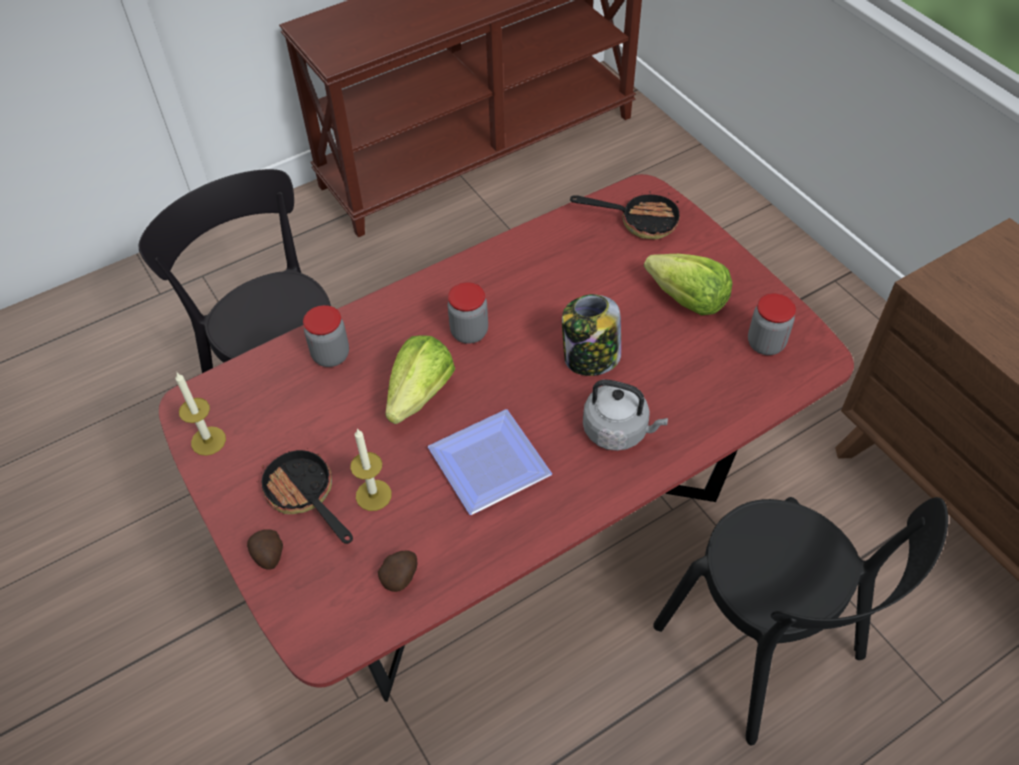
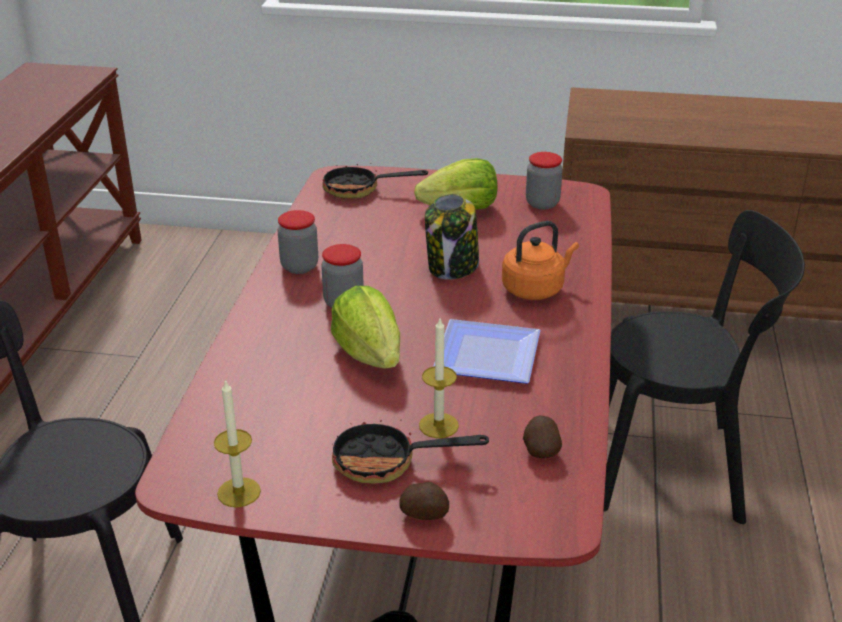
camera: 50 degrees left, 20 degrees down
(331, 355) = (254, 378): jar -> jar (299, 266)
(618, 431) = (535, 289): grey kettle -> orange kettle
(640, 221) = (360, 190): frying pan -> frying pan turned 135 degrees counterclockwise

